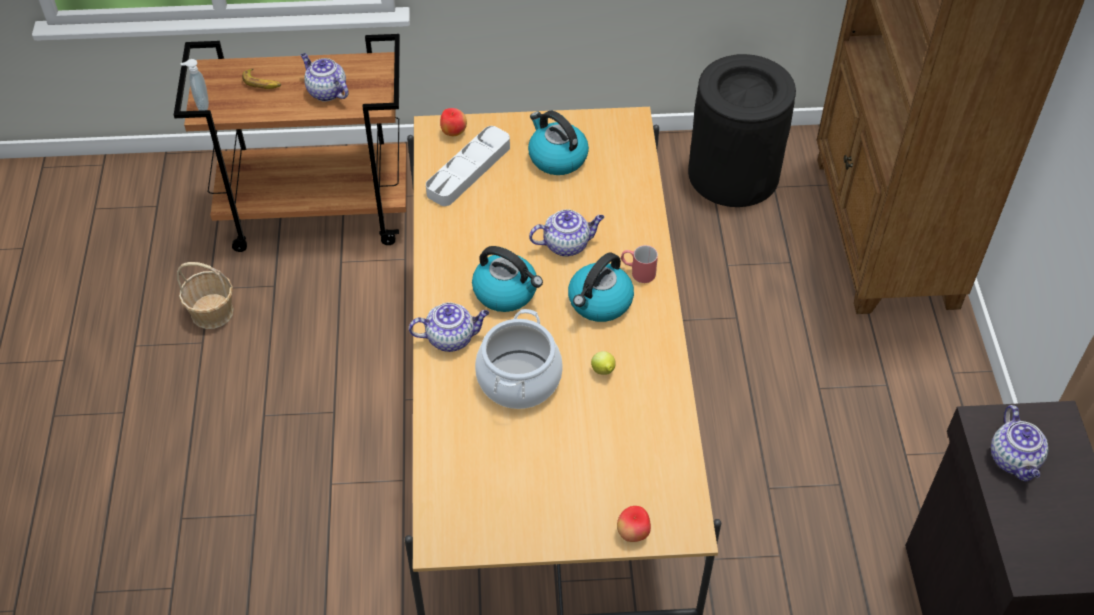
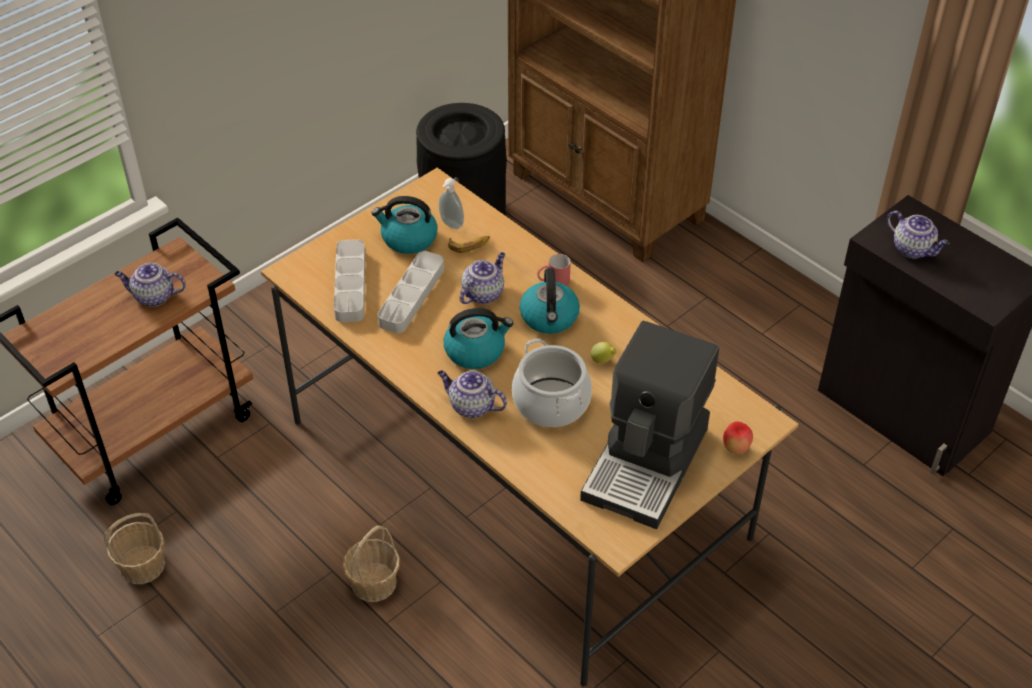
camera: 40 degrees left, 5 degrees down
(201, 106) = (50, 368): soap dispenser -> soap dispenser (450, 225)
(262, 83) = (86, 321): banana -> banana (469, 245)
(353, 443) = (373, 582): none -> basket
(451, 338) = (471, 406): teapot -> teapot turned 105 degrees counterclockwise
(453, 133) = (307, 265): apple -> none
(506, 210) = (411, 296): none -> grey tray
(541, 490) = (648, 463): none -> coffee machine

